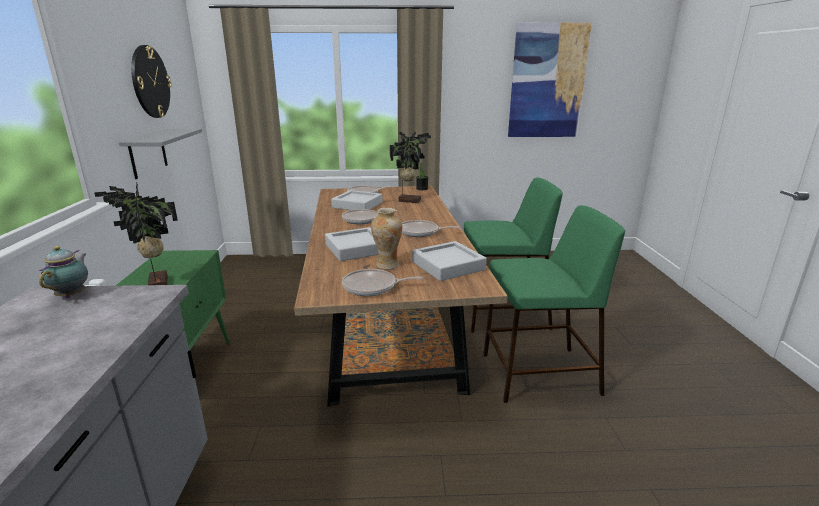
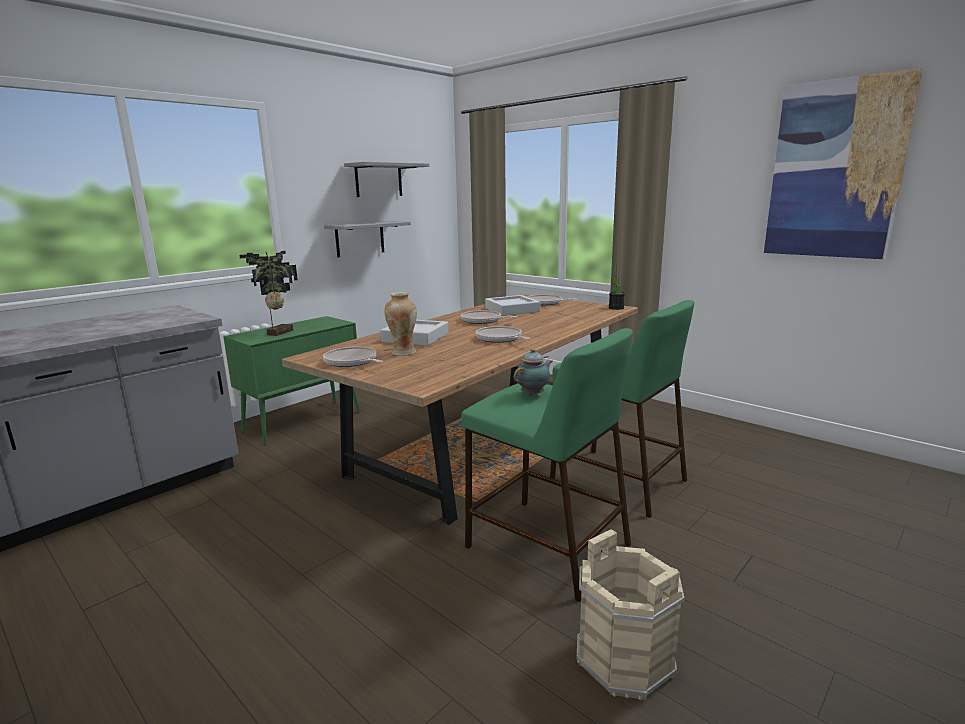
camera: 45 degrees right, 5 degrees down
(73, 295) = (176, 311): teapot -> teapot (534, 394)
(150, 82) = (378, 180): wall clock -> grey shelf
(409, 200) = (570, 315): potted plant -> none
(448, 266) = (443, 365): grey tray -> none
(662, 409) = (625, 658): none -> beige bucket

